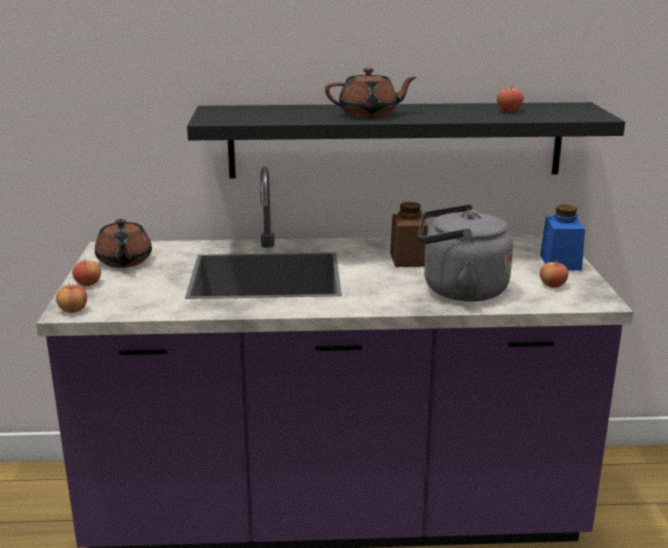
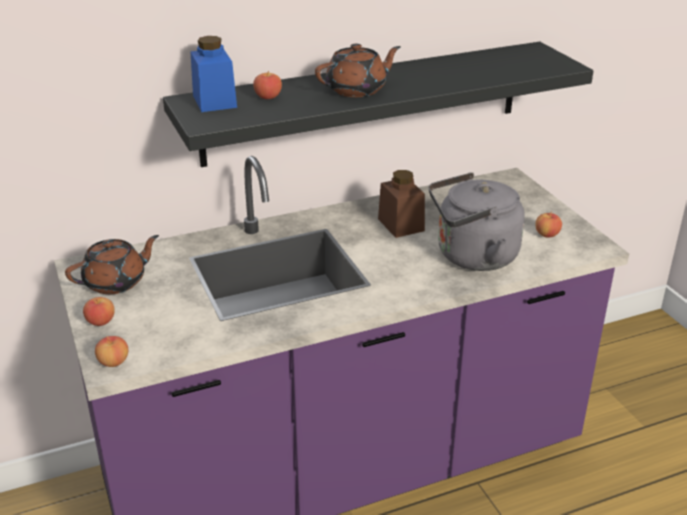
camera: 20 degrees left, 10 degrees up
(124, 261) = (116, 282): brown teapot -> brown teapot turned 90 degrees counterclockwise
(509, 111) = (481, 66): apple -> apple (268, 97)
(560, 262) = (536, 204): blue jar -> blue jar (214, 101)

